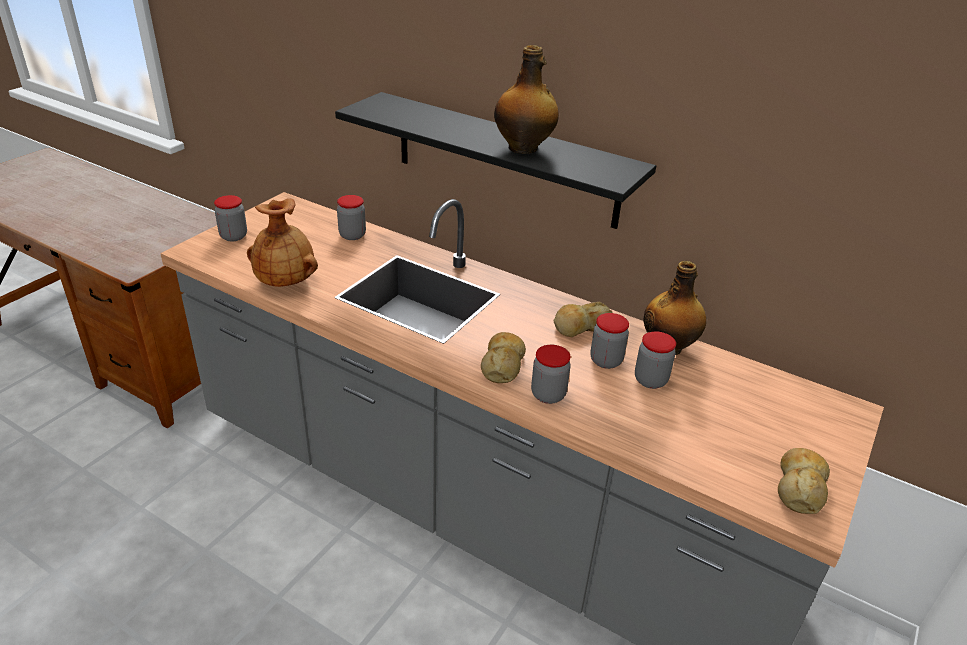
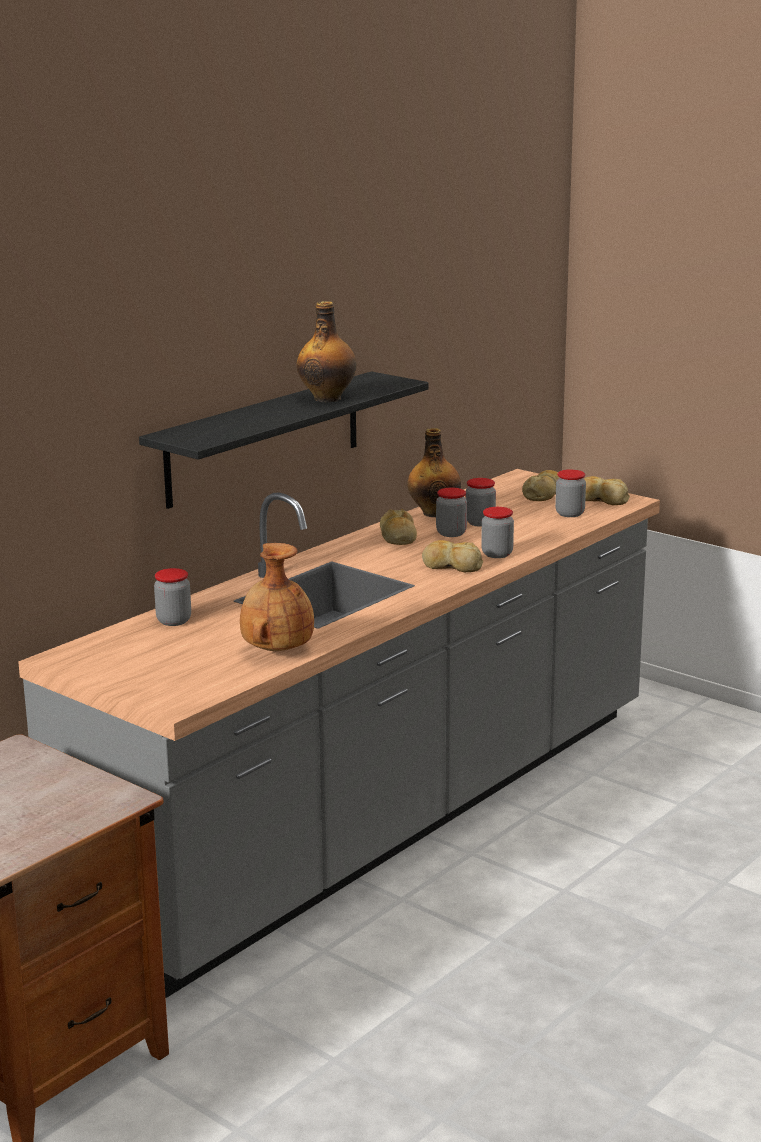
camera: 80 degrees left, 15 degrees down
(233, 236) = (146, 683): jar -> jar (570, 513)
(789, 431) = (544, 494): none -> bread

